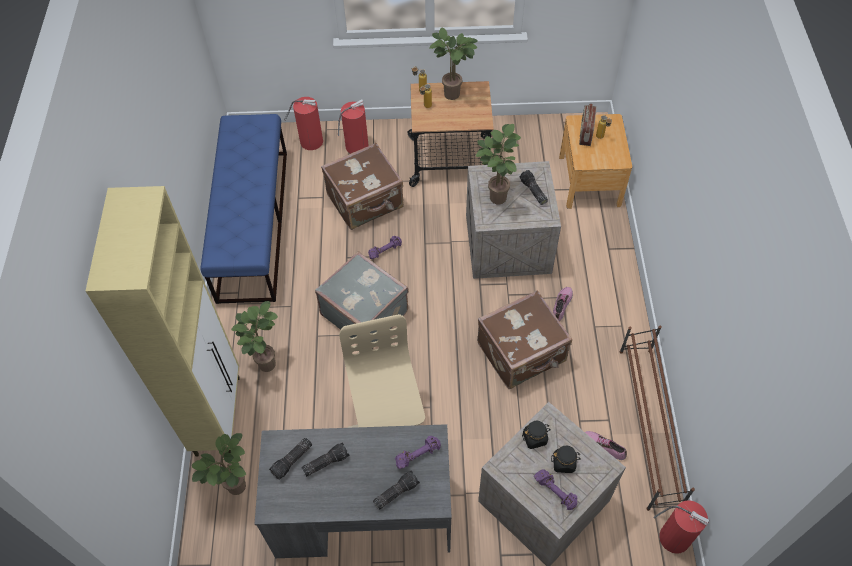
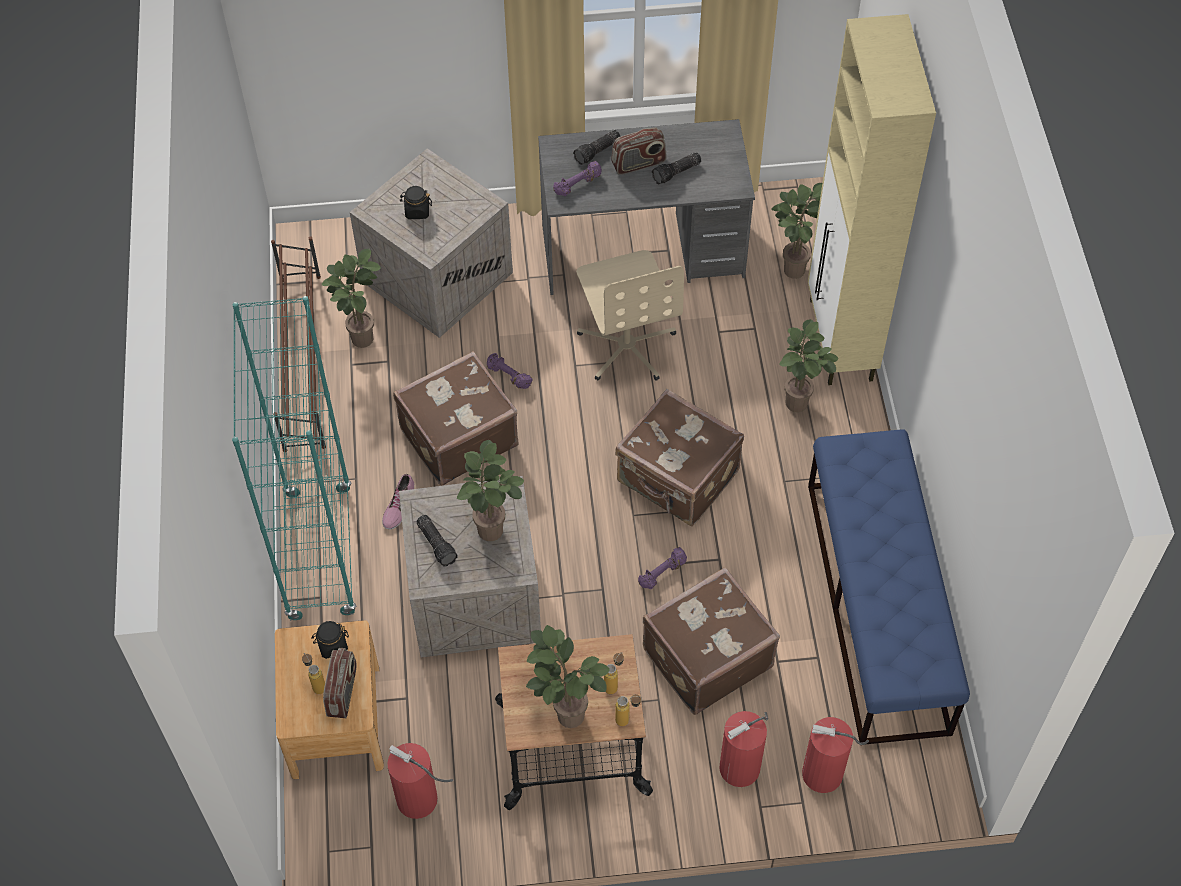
camera: 175 degrees right, 0 degrees up
(292, 461) = (713, 171): flashlight -> none
(359, 475) = (638, 163): none -> radio
(365, 312) = (677, 479): grey suitcase -> brown suitcase
(535, 438) = (448, 232): black jar -> black jar (332, 645)
(555, 491) = (428, 186): purple dumbbell -> purple dumbbell (508, 376)
(604, 446) = (361, 335): shoe -> potted plant
(613, 276) = (320, 553): none -> turquoise bookcase
(673, 537) = (295, 253): fire extinguisher -> fire extinguisher (419, 800)

